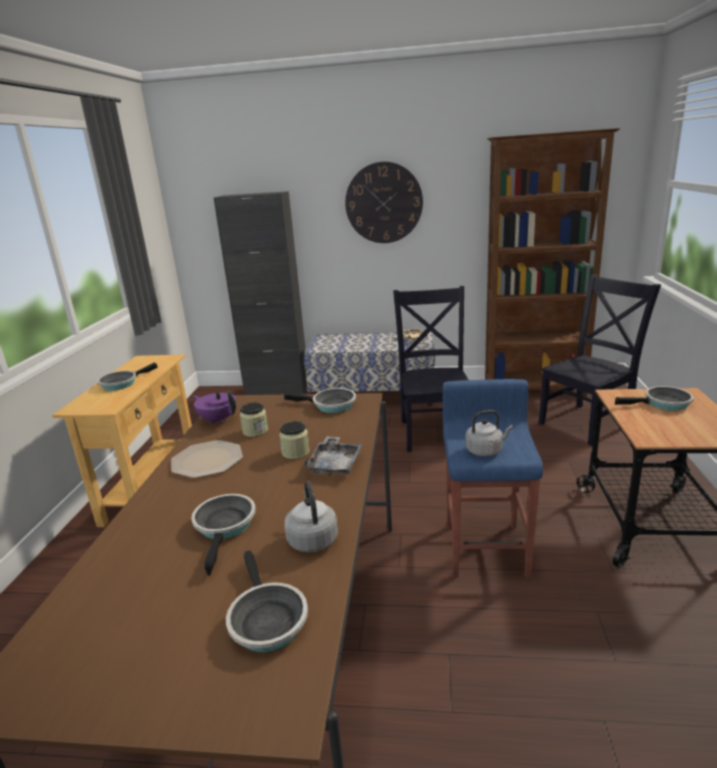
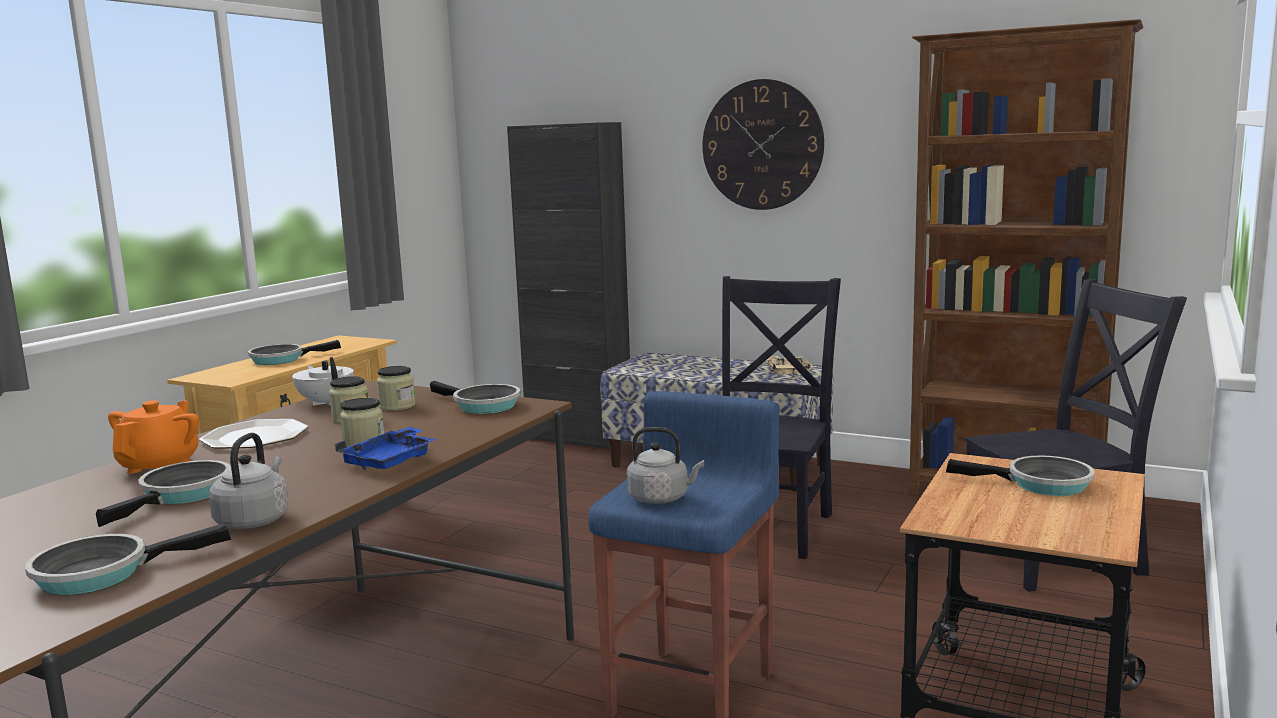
camera: 20 degrees right, 10 degrees down
(170, 502) = (160, 466): none -> orange teapot
(218, 420) = (326, 402): purple teapot -> white teapot
(266, 620) = (102, 573): frying pan -> frying pan turned 60 degrees clockwise
(273, 415) = (397, 406): none -> jar
(335, 464) = (391, 461): grey tray -> blue tray

